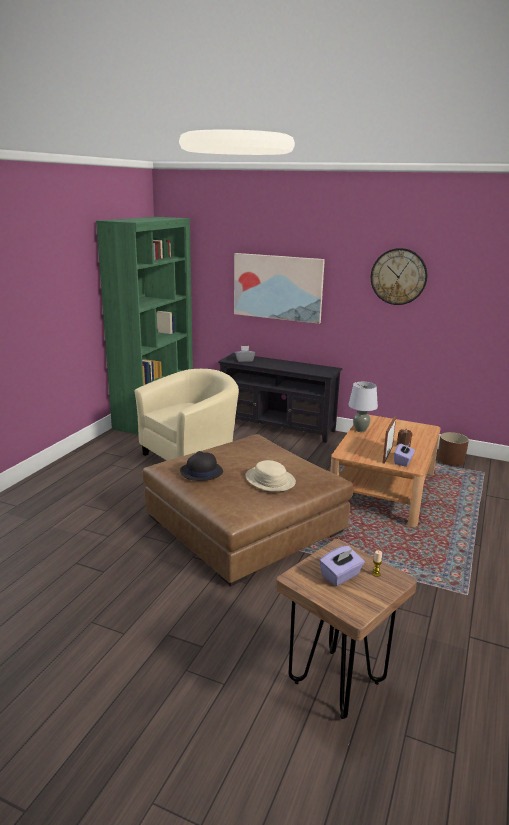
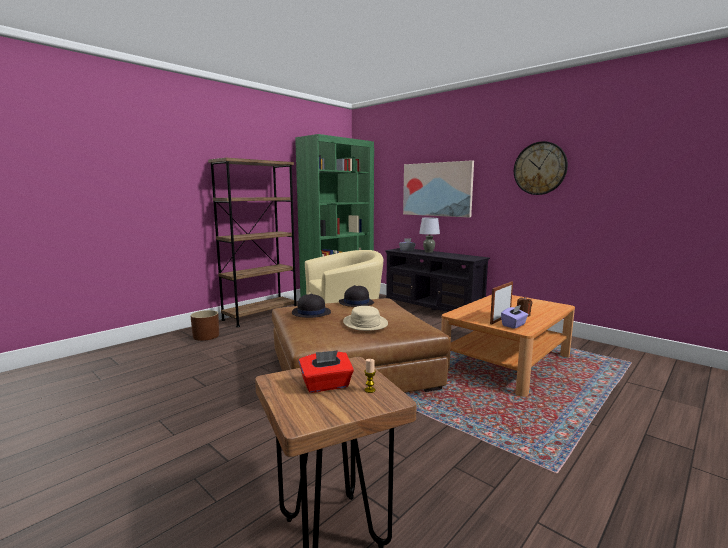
camera: 20 degrees right, 10 degrees down
(80, 460) = (260, 315): none -> brown bookcase
(235, 449) = (356, 303): none -> black hat
(341, 576) = (326, 385): purple tissue box -> red tissue box
(360, 430) = (486, 301): grey table lamp -> grey table lamp (428, 252)
(450, 459) = (595, 348): brown planter -> brown planter (206, 336)

